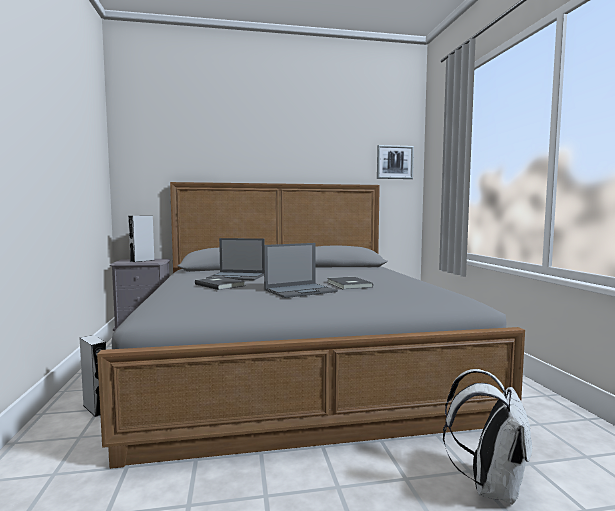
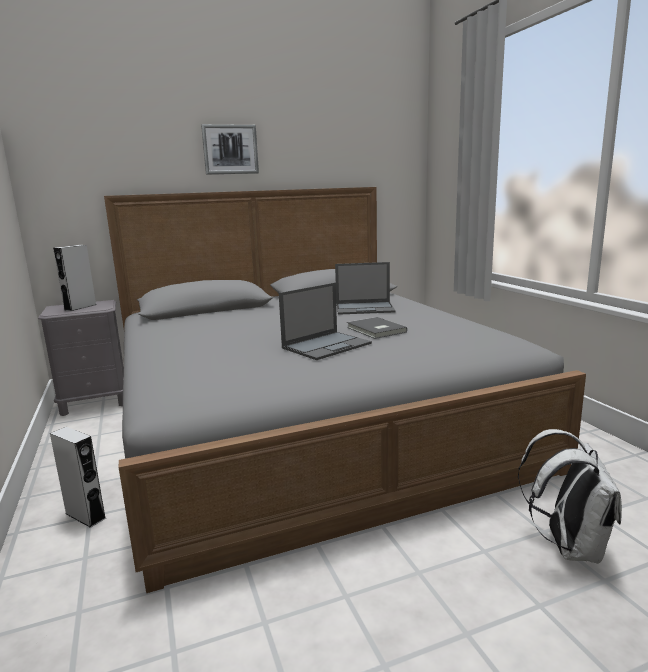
camera: 10 degrees left, 10 degrees up
(220, 285) = (218, 343): grey book -> none
(237, 276) = (228, 326): laptop -> laptop (365, 308)
(394, 162) = (393, 156): picture -> picture (230, 149)

